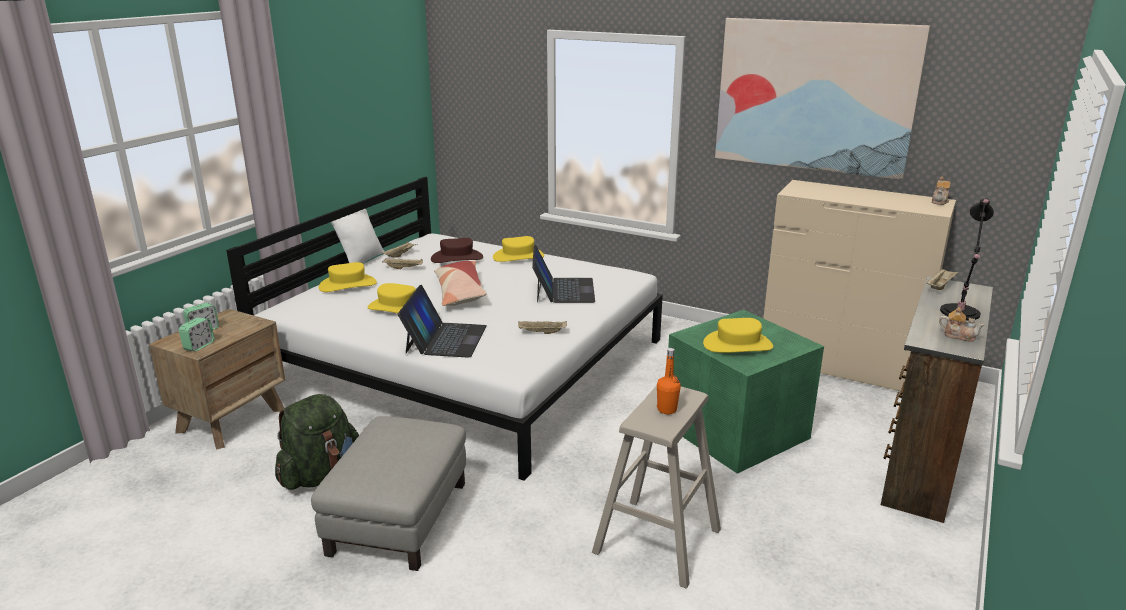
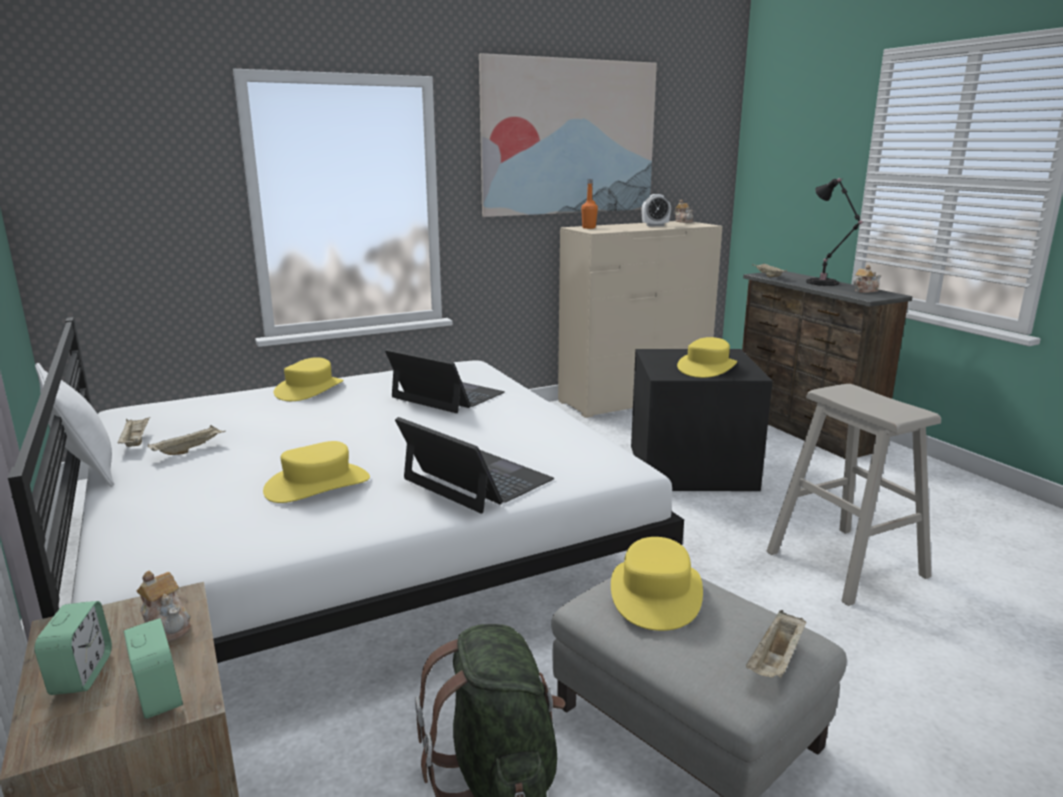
camera: 55 degrees left, 5 degrees down
(241, 329) = (168, 625): none -> teapot
(348, 285) = (156, 499): yellow hat -> yellow hat (655, 593)
(457, 258) = (240, 414): brown hat -> none
(460, 292) = (349, 439): pillow -> none
(541, 333) = (540, 431): beige tray -> beige tray (776, 661)
(667, 409) = (873, 402): orange bottle -> orange bottle (589, 228)
(738, 431) = (692, 466): green storage box -> black storage box
(880, 199) = (655, 225): none -> alarm clock

